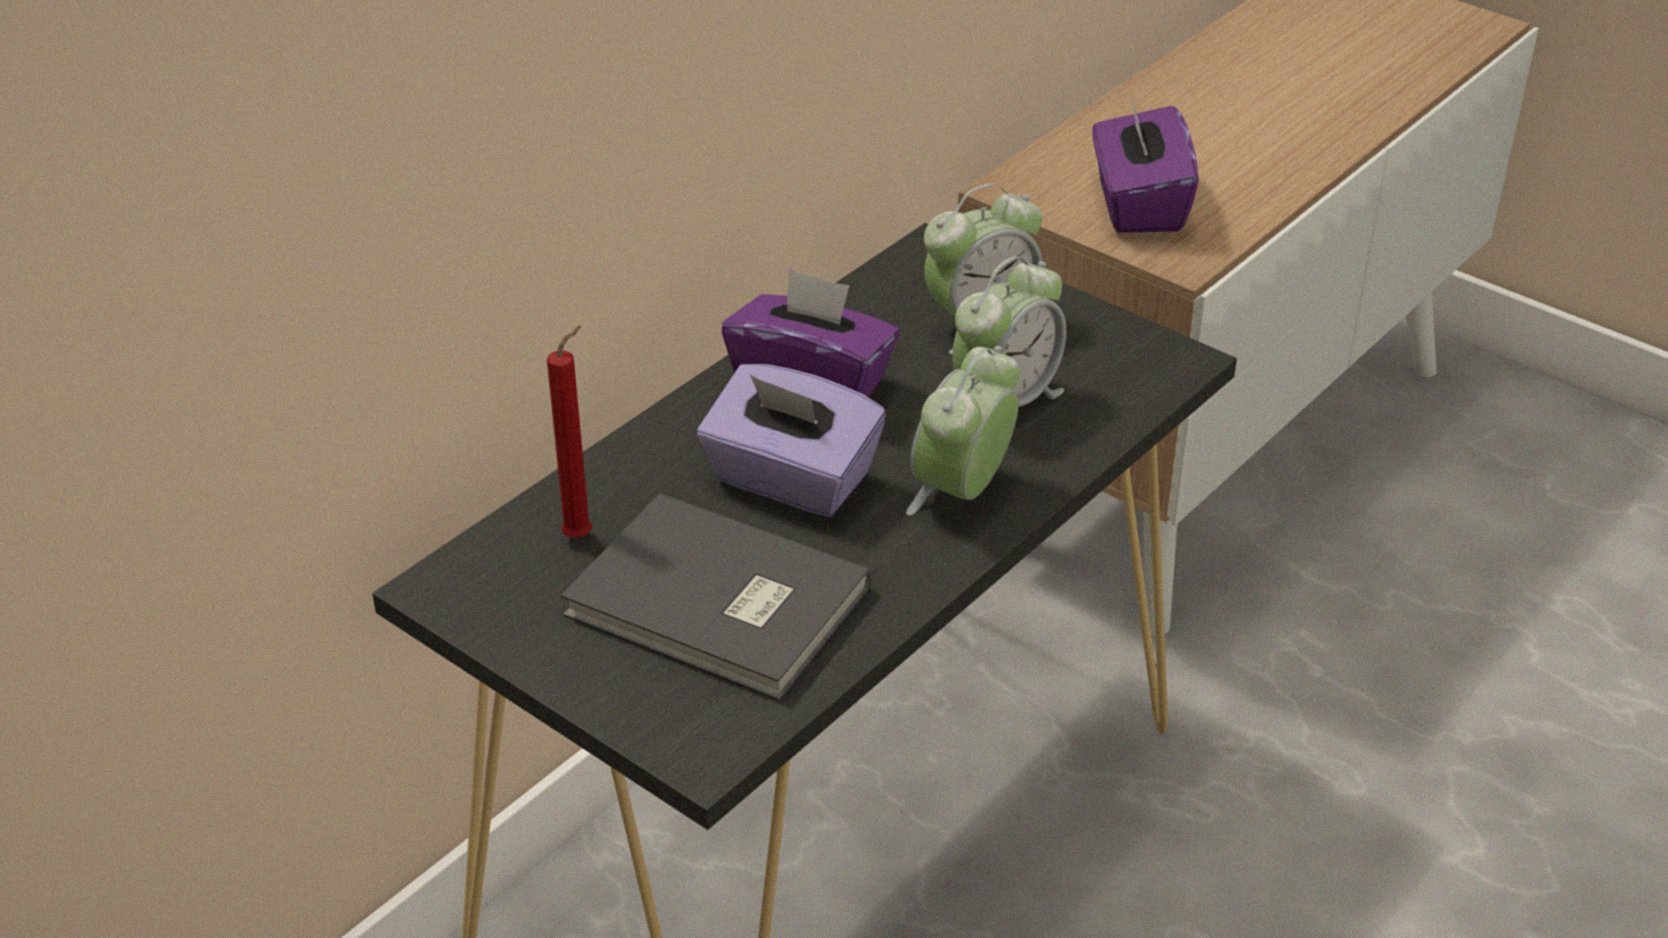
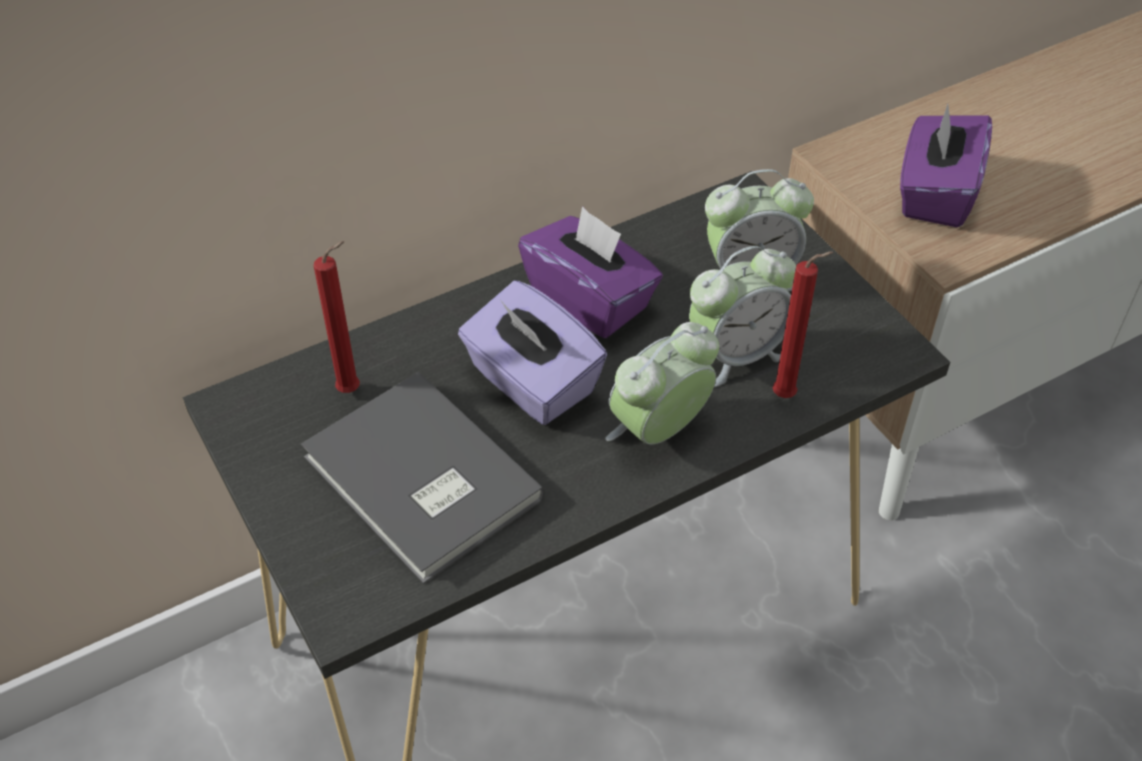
camera: 20 degrees right, 10 degrees up
(1083, 427) = (788, 396): none -> red candle

